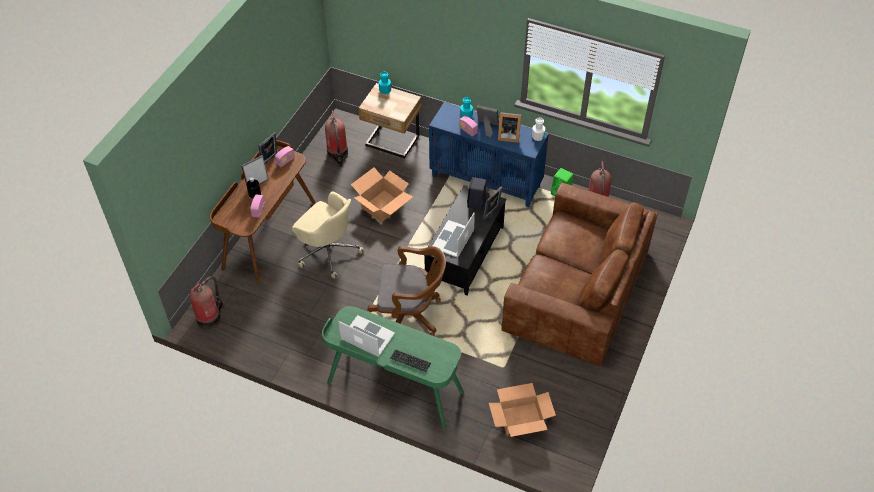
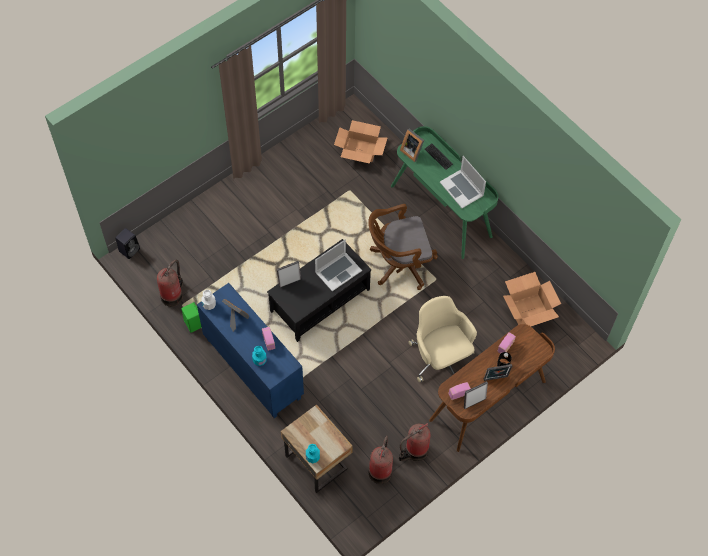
camera: 155 degrees left, 10 degrees up
(210, 318) = (570, 335): fire extinguisher -> fire extinguisher (414, 451)
(383, 206) = (366, 385): cardboard box -> cardboard box (528, 310)
(410, 315) = (398, 264): brown office chair -> brown office chair turned 45 degrees counterclockwise
(476, 203) = (296, 298): black speaker -> black speaker (129, 249)
(487, 127) = (248, 337): picture frame -> picture frame (412, 151)
(577, 291) = (249, 225): brown sofa -> none

